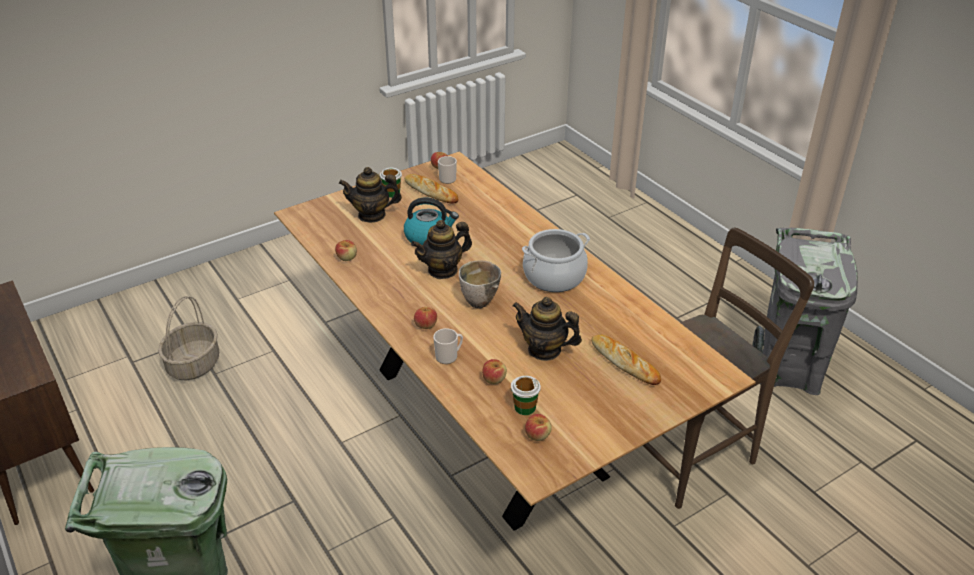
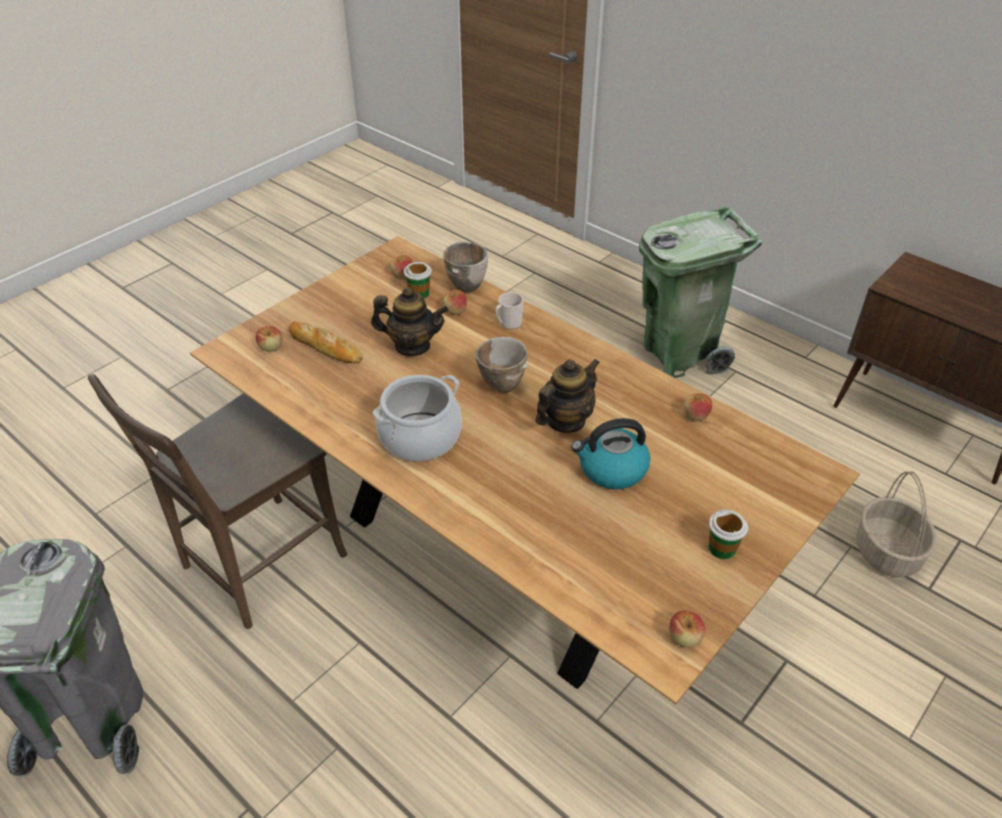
camera: 165 degrees right, 5 degrees up
(372, 215) = (718, 494): teapot -> none
(425, 325) = (548, 350): apple -> apple (271, 347)
(431, 192) = (661, 564): bread -> none
(448, 178) = (653, 607): mug -> none
(471, 407) = (468, 286): none -> bowl

